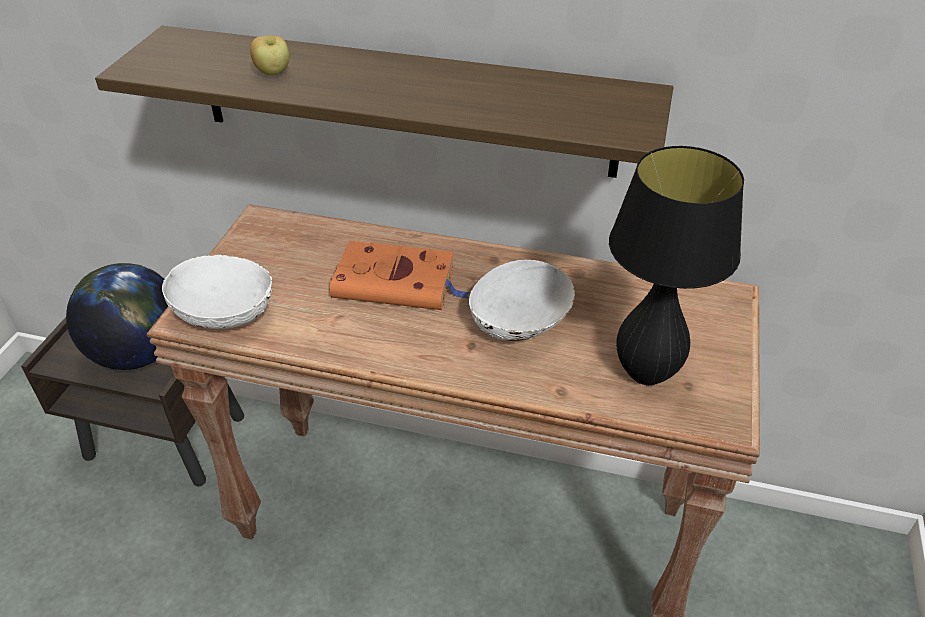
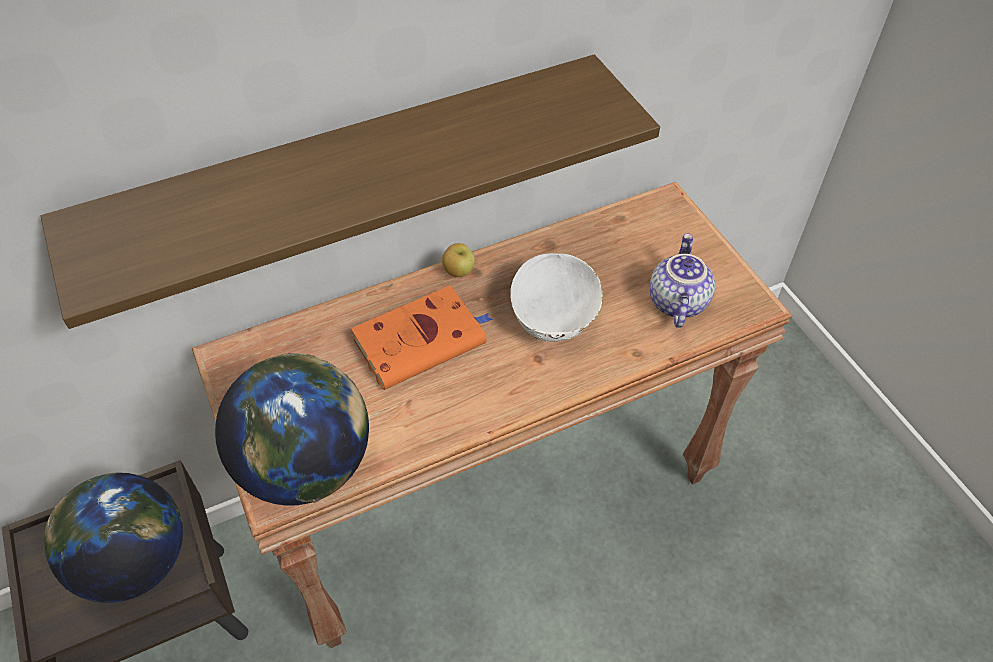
camera: 40 degrees left, 10 degrees up
(226, 314) = (307, 466): white bowl -> globe
(273, 73) = (252, 212): apple -> apple (458, 272)
(646, 374) = (676, 301): black table lamp -> teapot

